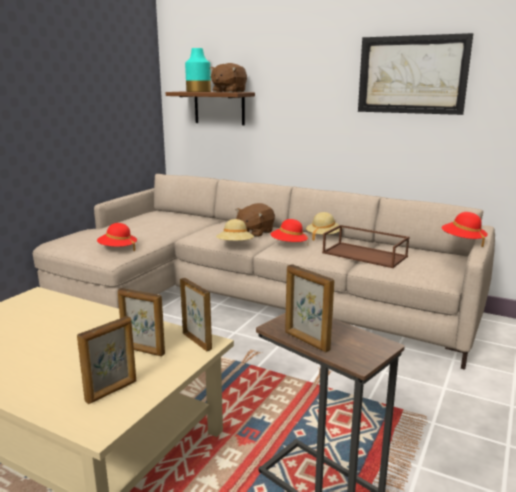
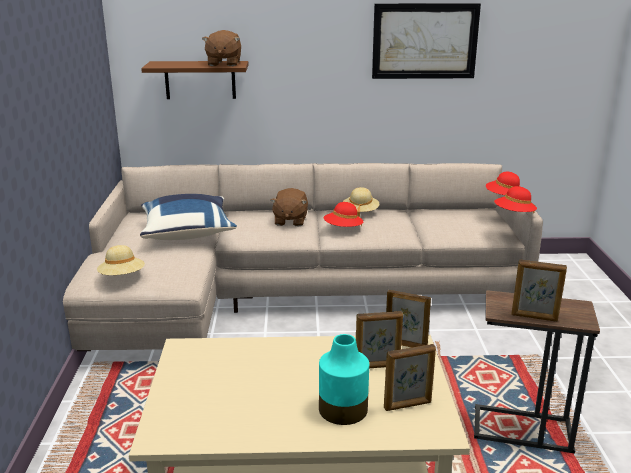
camera: 30 degrees left, 5 degrees up
(112, 391) = (408, 405): picture frame -> picture frame turned 60 degrees clockwise
(117, 249) = (175, 273): red hat -> red hat (514, 214)
(166, 226) = (187, 233): none -> blue pillow
(198, 91) = (179, 63): turquoise vase -> turquoise vase (342, 408)
(235, 245) = (294, 240): beige hat -> beige hat (122, 277)
(365, 255) = (421, 225): brown tray -> none

